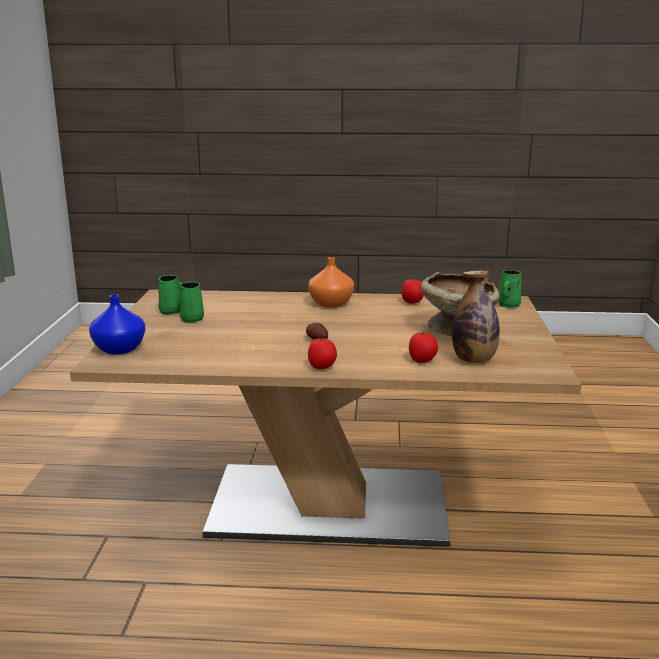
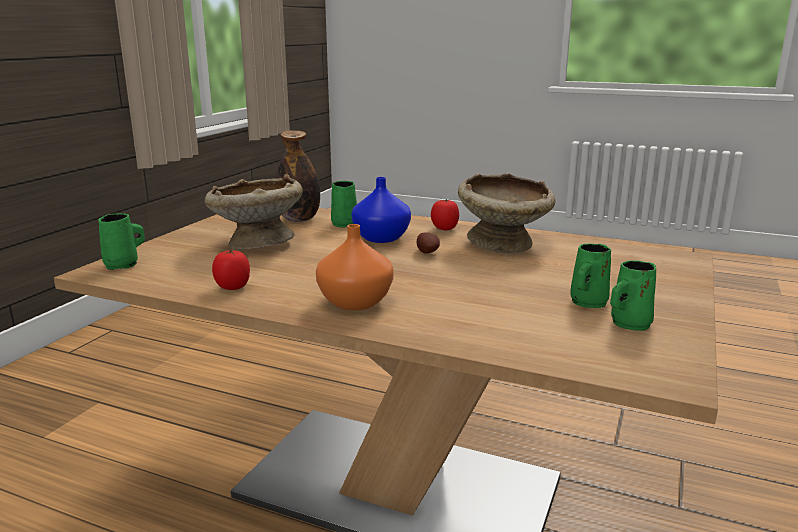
camera: 160 degrees left, 0 degrees up
(119, 349) = (673, 269): blue vase -> blue vase (381, 238)
(257, 356) = (504, 244): none -> beige bowl
(422, 361) = (345, 223): tomato -> green mug

